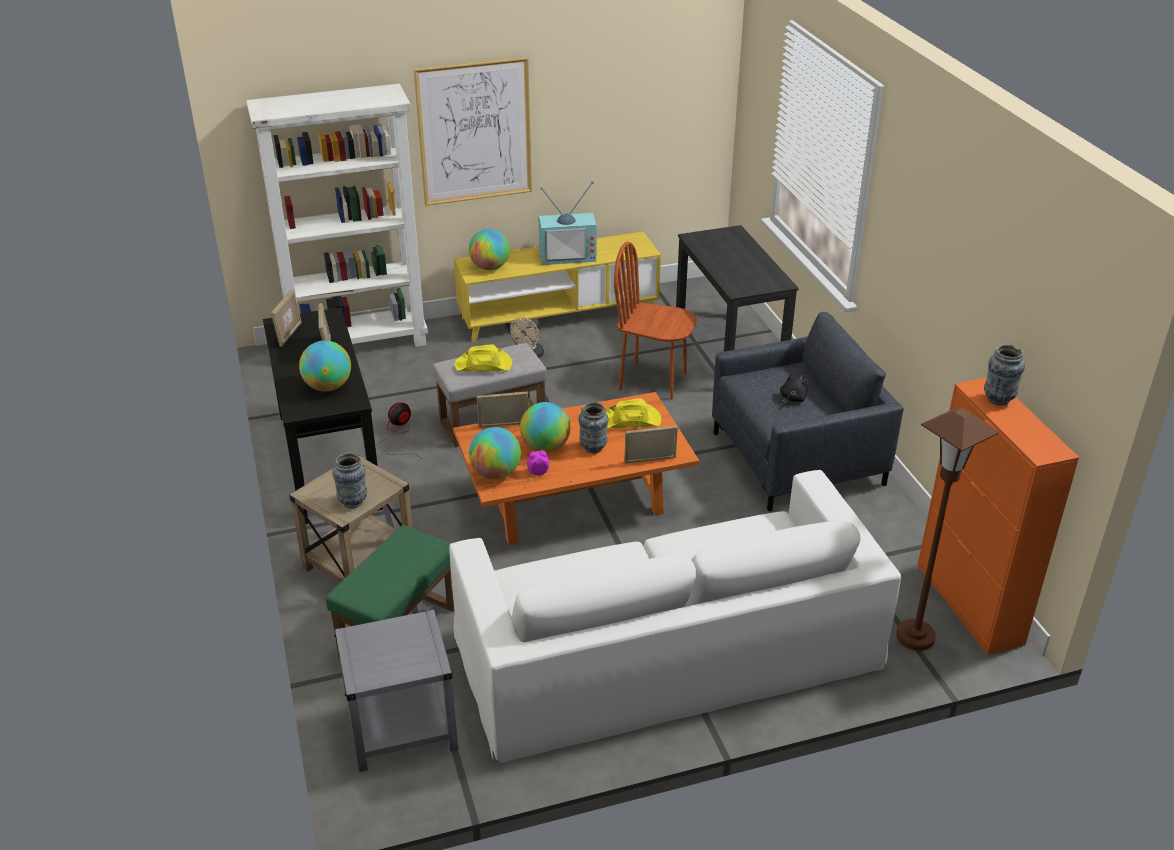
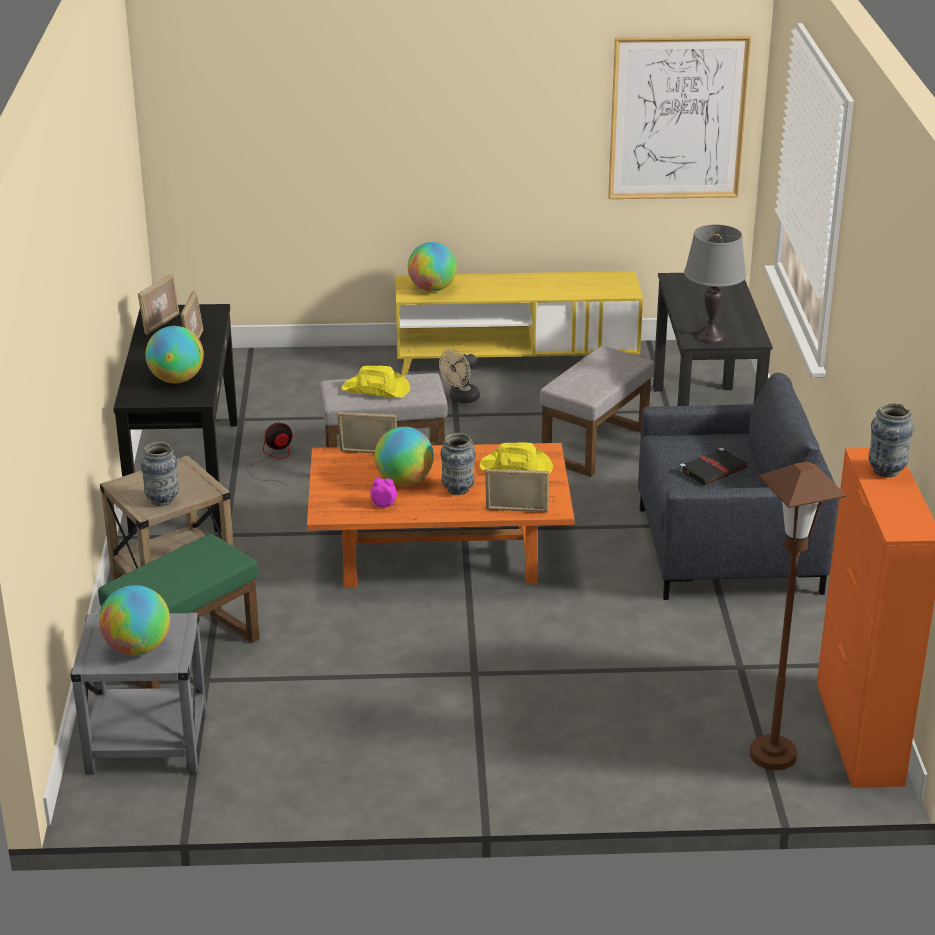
camera: 15 degrees right, 5 degrees down
(359, 343) = (272, 361): white bookcase -> none
(474, 132) = (429, 126): picture -> picture (677, 118)
(495, 473) = (335, 499): globe -> globe (137, 648)
(568, 255) = (530, 286): television -> none
(653, 381) = (594, 444): brown chair -> grey ottoman
(667, 650) = (471, 719): white sofa -> none
(746, 285) = (710, 336): none -> grey table lamp
(792, 399) = (714, 469): black plush toy -> black book

